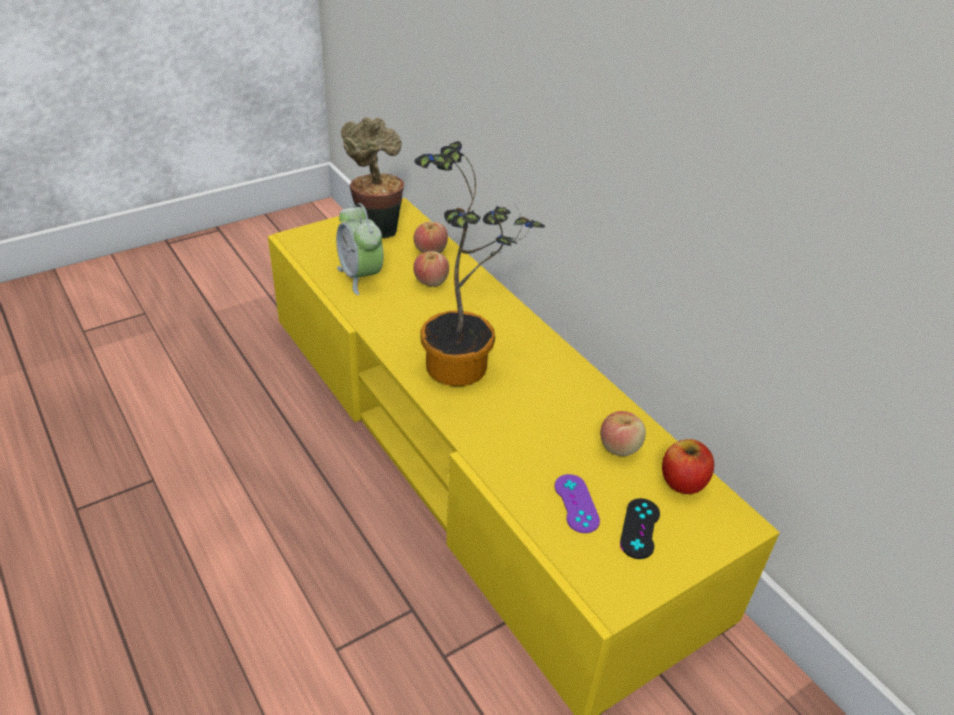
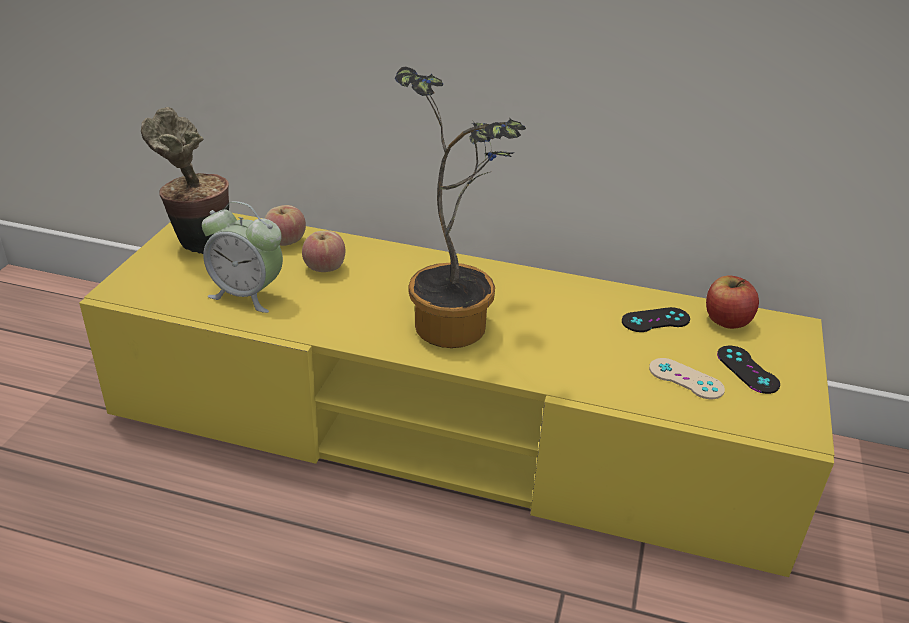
camera: 40 degrees left, 5 degrees down
(576, 503) = (686, 379): purple game controller -> beige game controller
(619, 447) = (655, 320): apple -> black game controller

